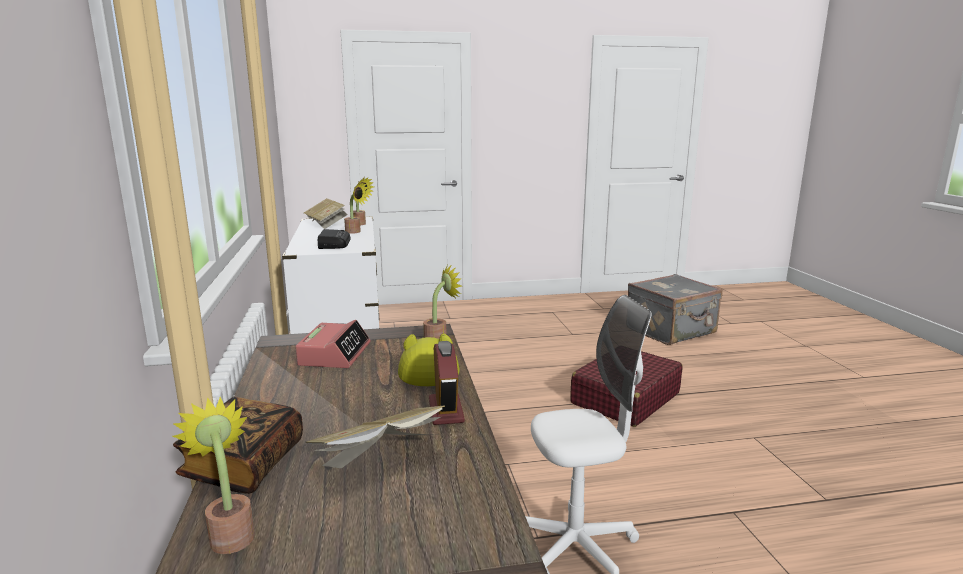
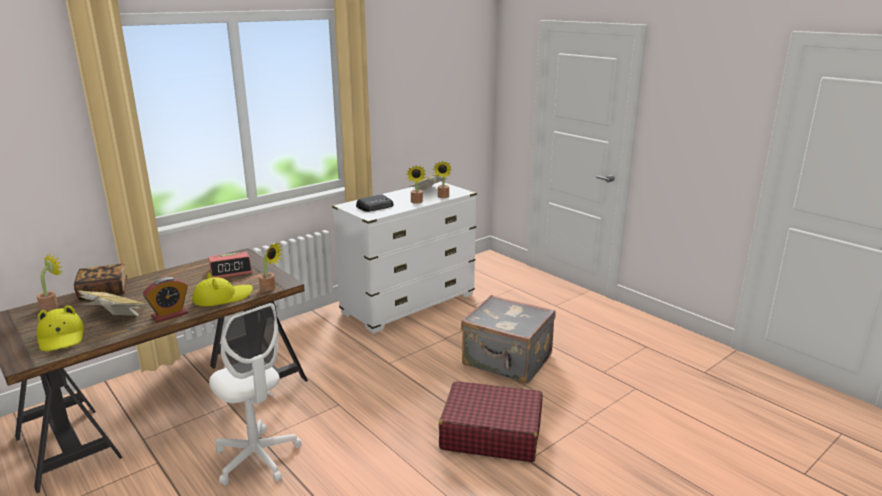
camera: 60 degrees right, 5 degrees up
(423, 523) = (61, 337): none -> yellow hat
(672, 331) = (702, 431): grey suitcase -> grey suitcase (507, 361)

